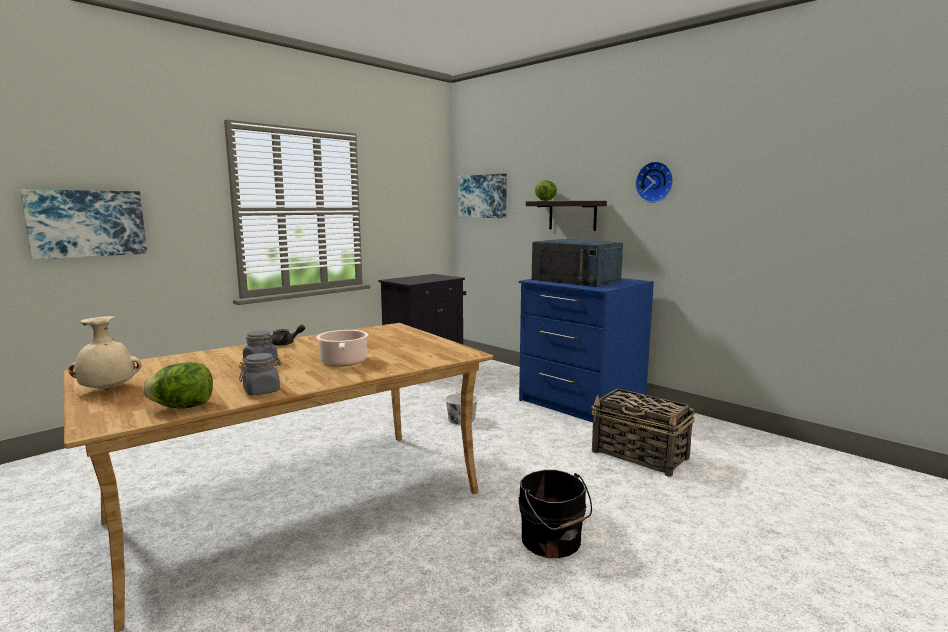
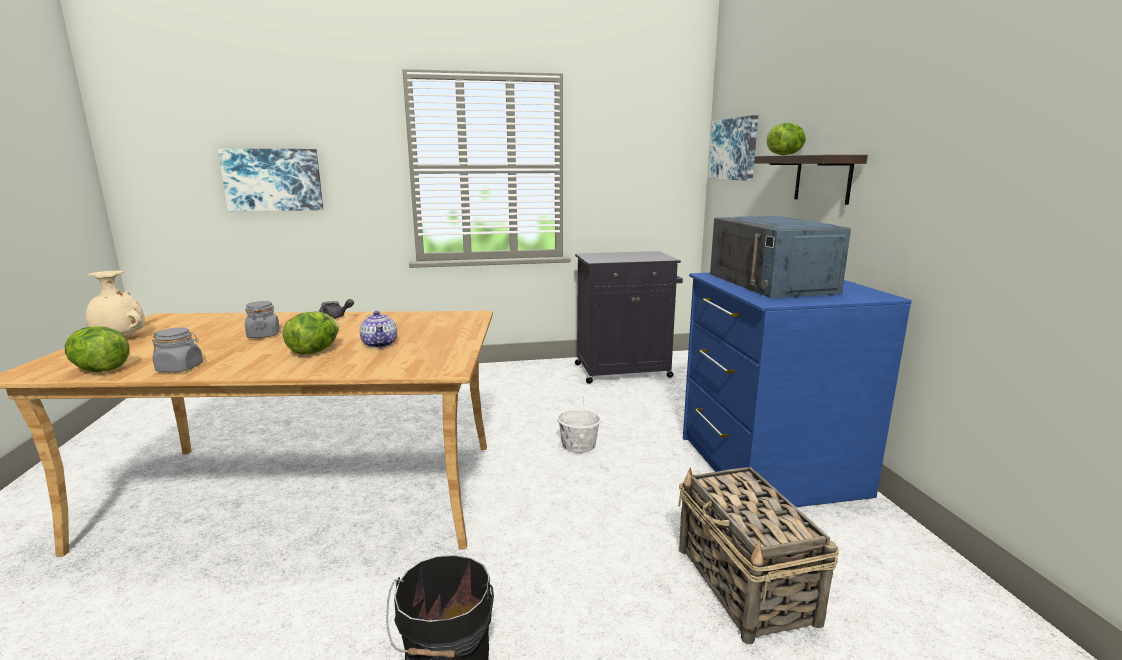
camera: 35 degrees right, 5 degrees up
(343, 362) = (314, 351): cooking pot -> lettuce
(380, 351) = (380, 344): none -> teapot
(655, 182) = (941, 119): wall clock -> none

